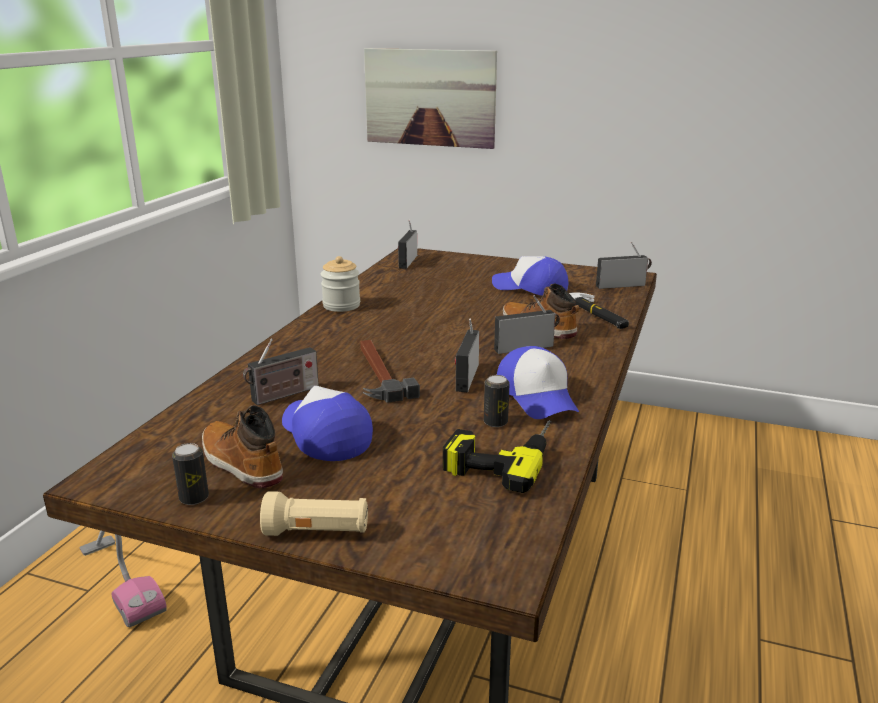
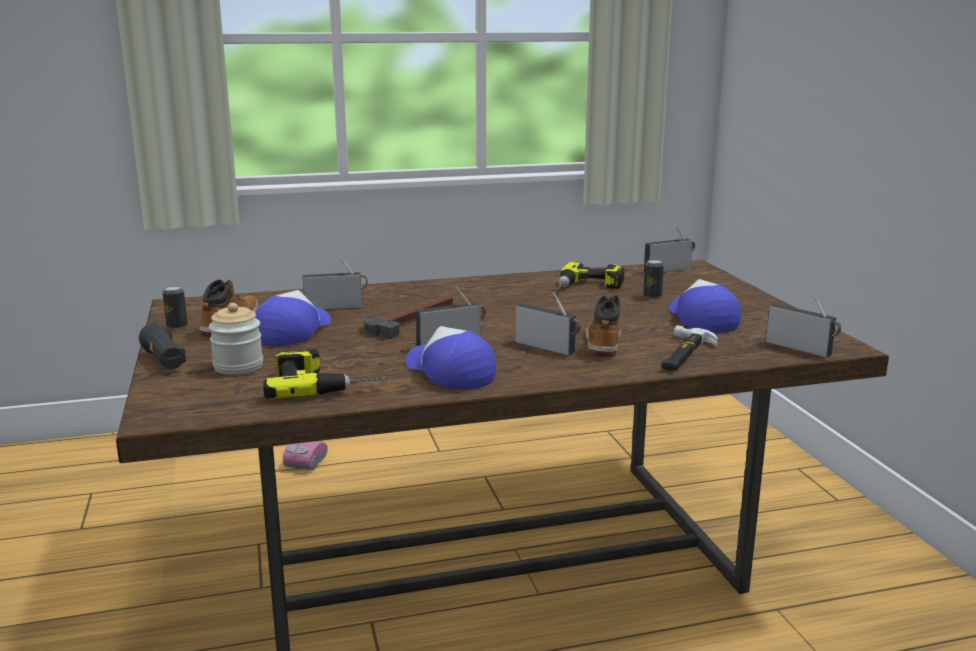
camera: 55 degrees right, 5 degrees down
(282, 395) = (336, 307): radio -> radio turned 150 degrees clockwise
(317, 532) = (165, 361): beige flashlight -> black flashlight
(341, 305) = (521, 279): jar -> jar (238, 366)
(405, 294) = (587, 288): none -> power drill
(430, 98) = (817, 104): picture -> none
(495, 422) = (379, 369): can -> can (652, 296)
(538, 396) = (449, 372): cap -> cap turned 105 degrees clockwise

